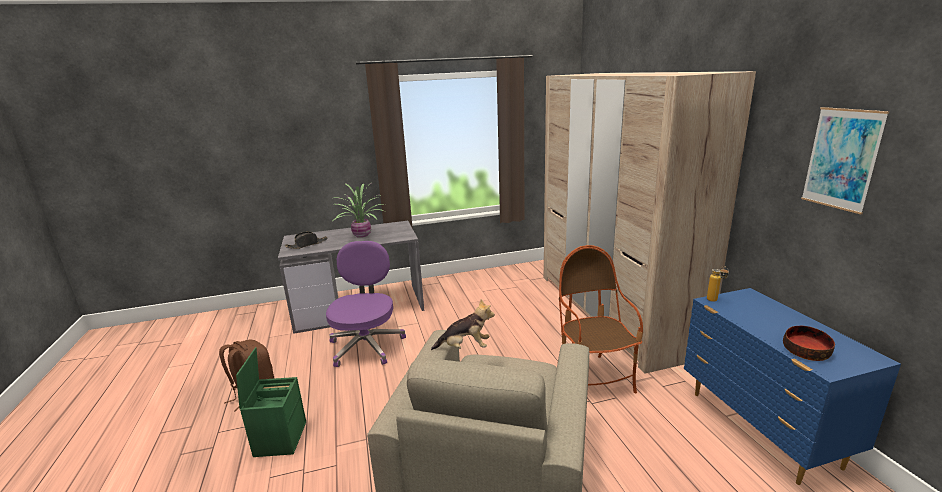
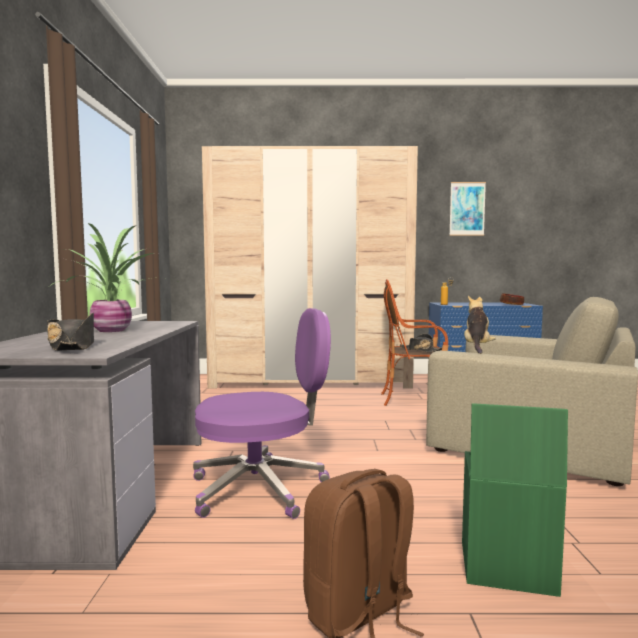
camera: 75 degrees left, 15 degrees down
(367, 345) = (261, 488): purple office chair -> purple office chair turned 150 degrees clockwise
(594, 334) = (421, 350): none -> black hat

